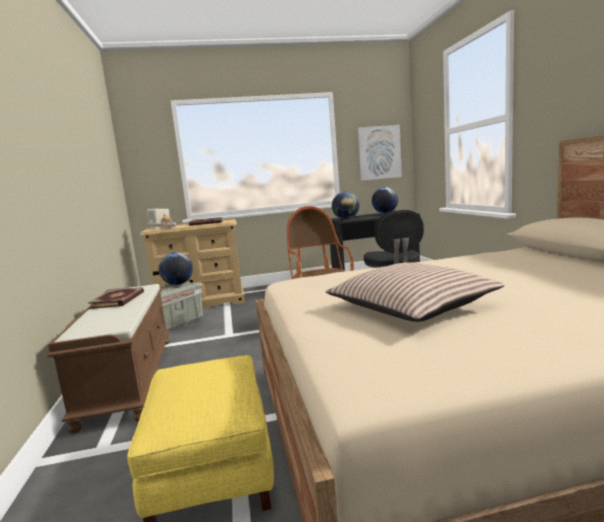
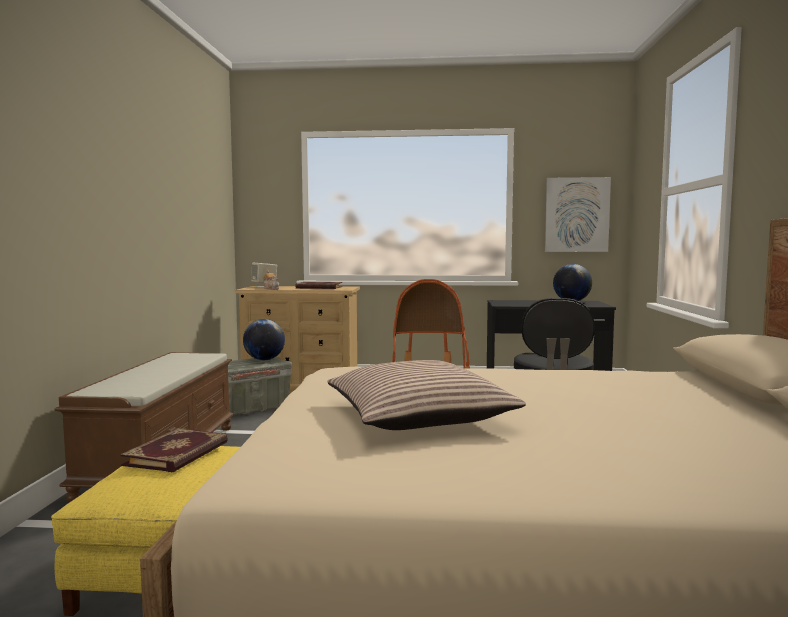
camera: 15 degrees right, 5 degrees down
(119, 300) = (167, 364): book -> book (178, 454)
(346, 219) = (507, 303): globe -> none

